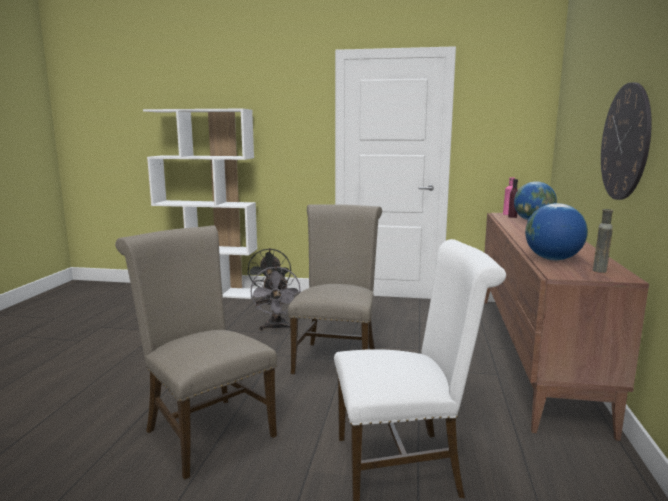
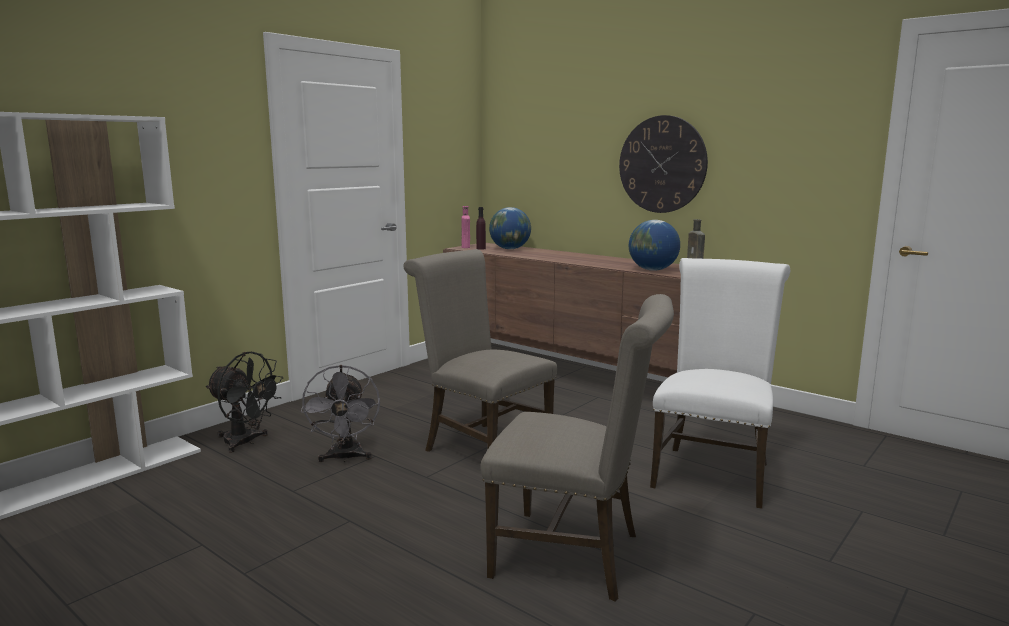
camera: 60 degrees left, 0 degrees up
(205, 430) = (576, 555): beige chair -> beige chair turned 150 degrees counterclockwise
(276, 328) = (345, 458): grey fan -> grey fan turned 60 degrees clockwise

